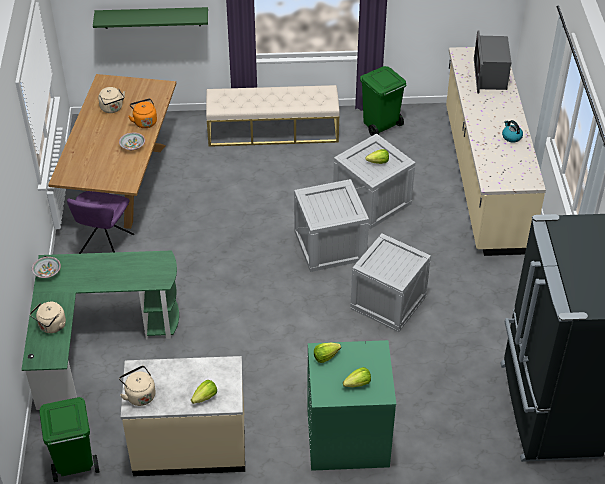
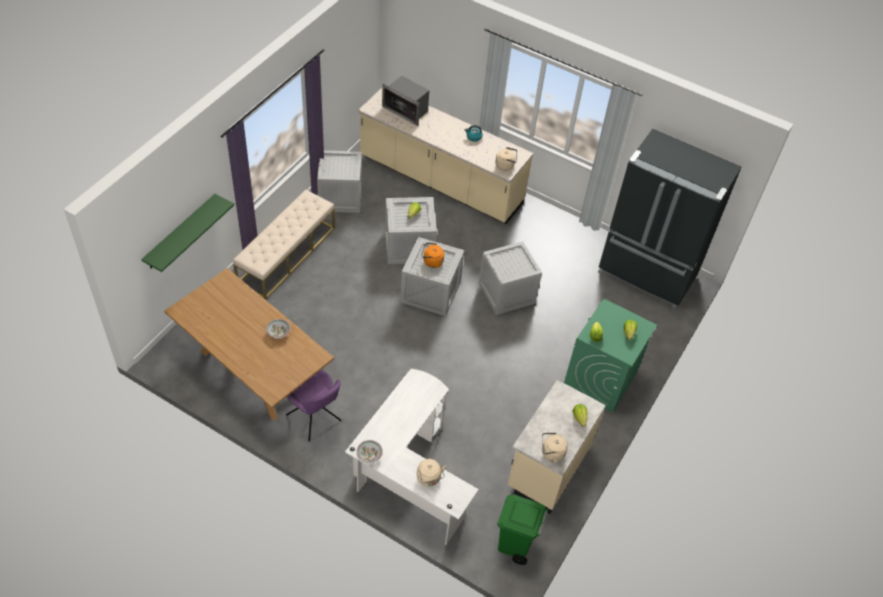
camera: 60 degrees left, 5 degrees up
(96, 340) = (407, 473): green desk -> white desk
(112, 108) = (220, 322): beige kettle -> beige kettle (506, 165)
(144, 121) = (256, 310): orange kettle -> orange kettle (431, 262)
(380, 126) = (340, 198): green trash can -> crate

